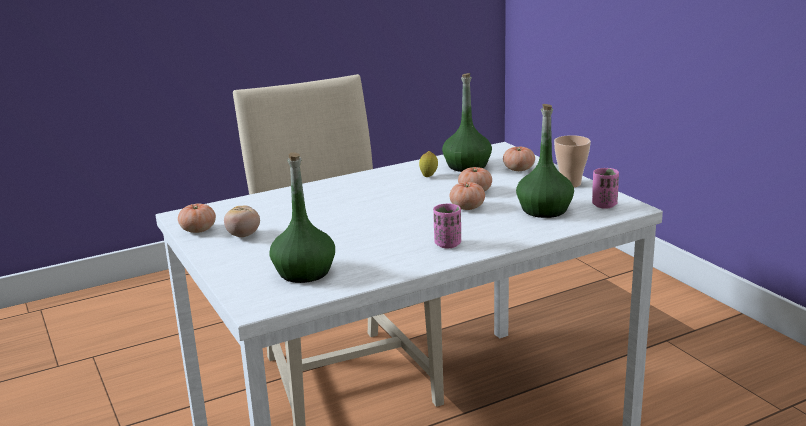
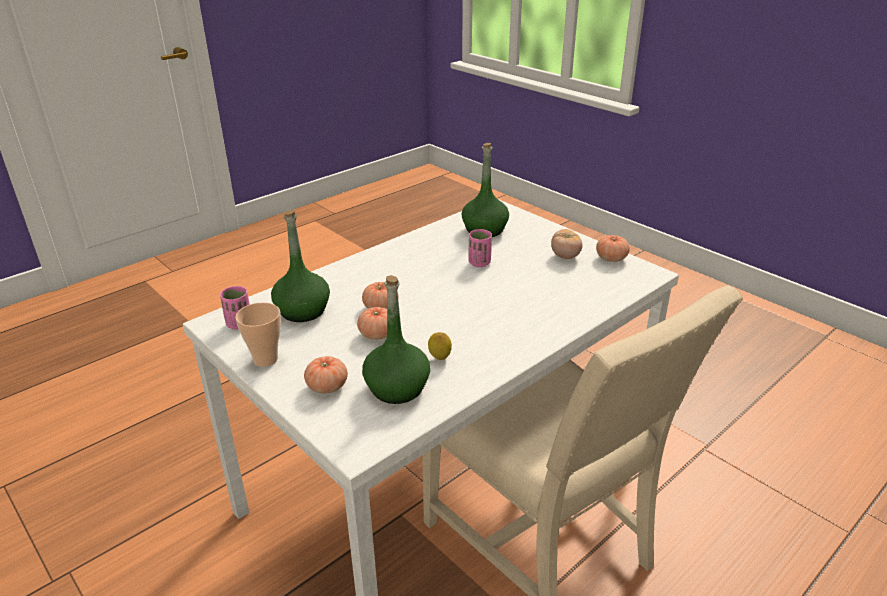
camera: 165 degrees right, 10 degrees up
(447, 244) = (388, 262): pink cup -> pink cup (479, 263)

